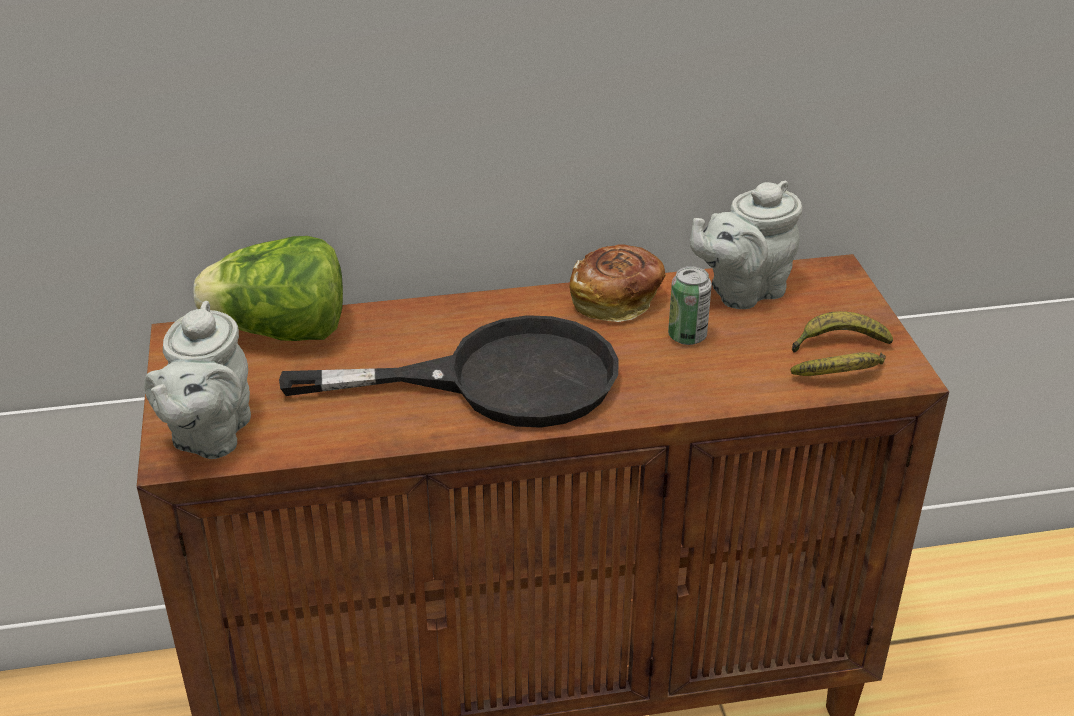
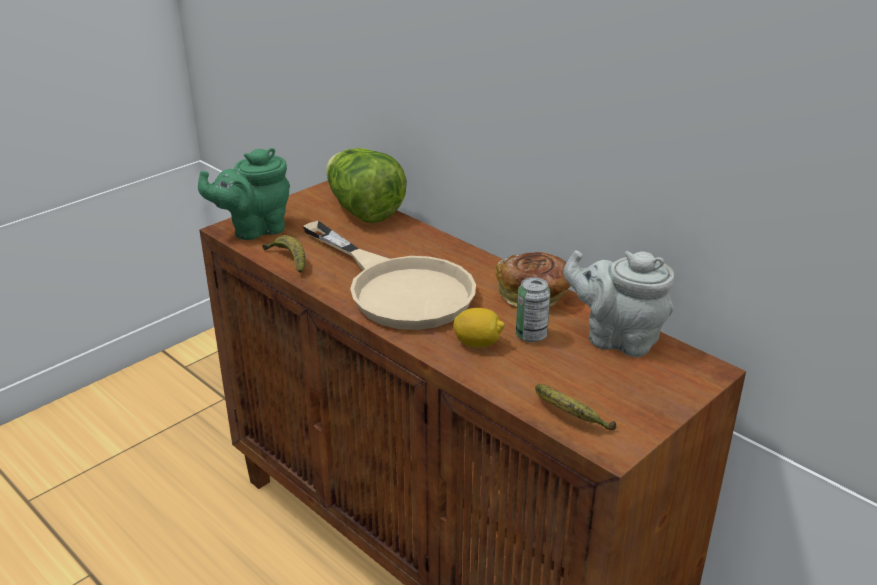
camera: 55 degrees right, 5 degrees down
(209, 436) = (254, 229): grey teapot -> green teapot
(499, 380) = (398, 288): black frying pan -> beige frying pan
(668, 374) = (478, 343): none -> lemon
(838, 343) = (609, 401): banana -> banana (288, 260)

